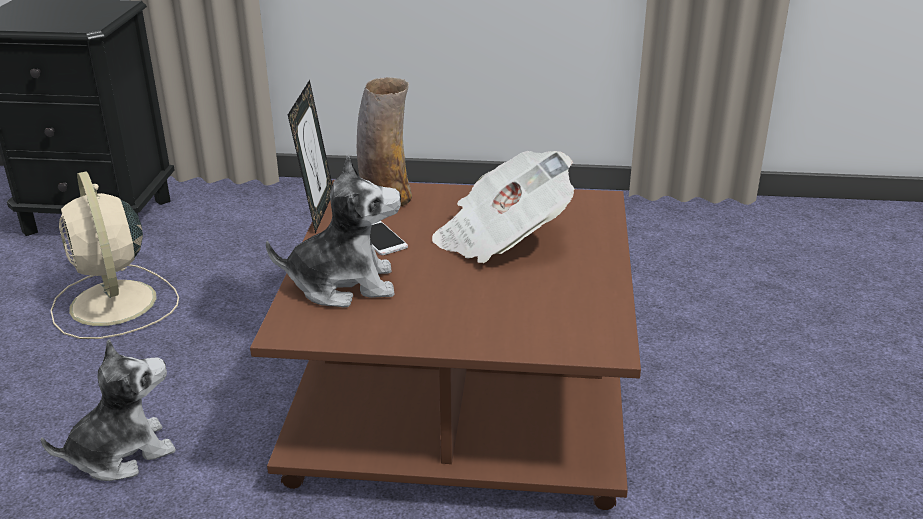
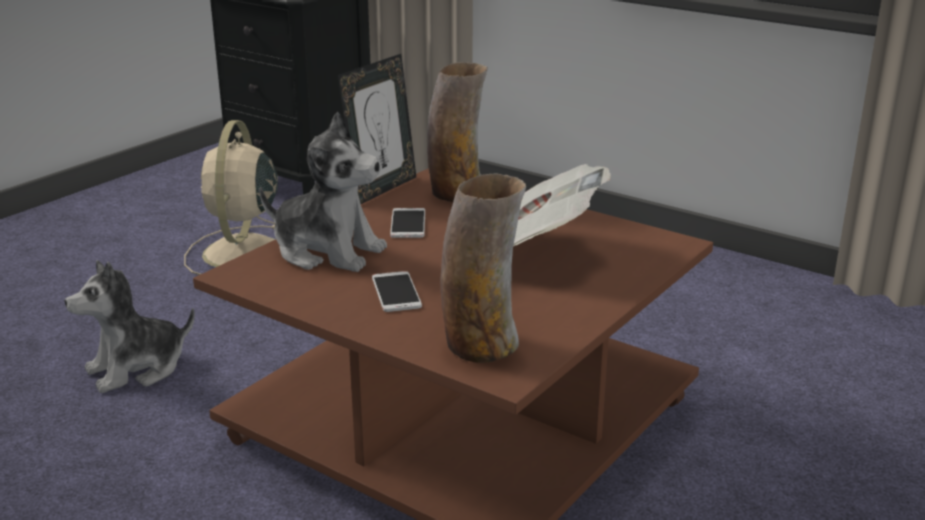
camera: 30 degrees right, 5 degrees down
(122, 453) = (137, 369): plush toy -> plush toy turned 150 degrees clockwise
(446, 305) = (396, 292): none -> phone
(562, 329) = (481, 344): none -> vase

